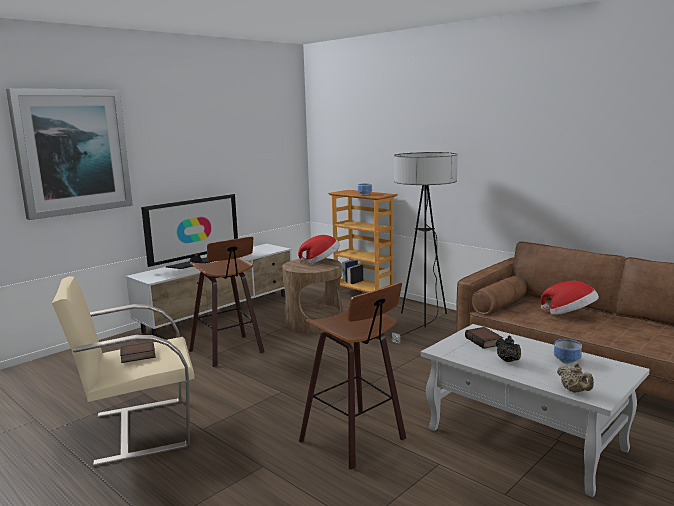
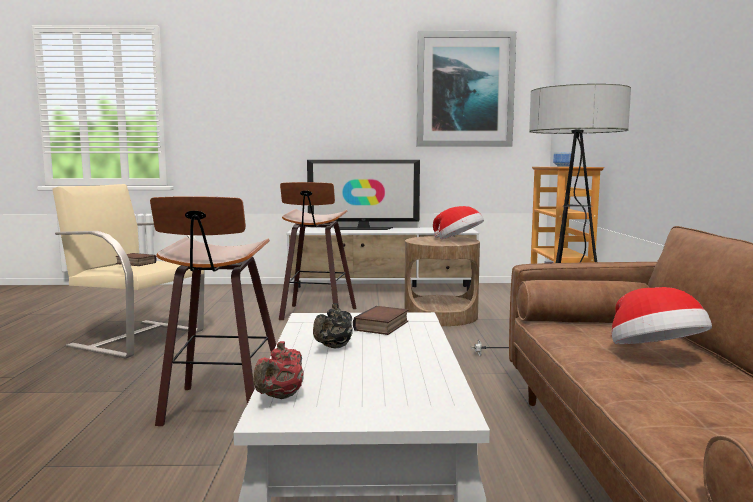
camera: 45 degrees right, 5 degrees down
(72, 152) = (255, 102): picture -> picture (464, 90)
(567, 360) = (405, 372): bowl -> none
(574, 391) = (280, 397): beige teapot -> red teapot

